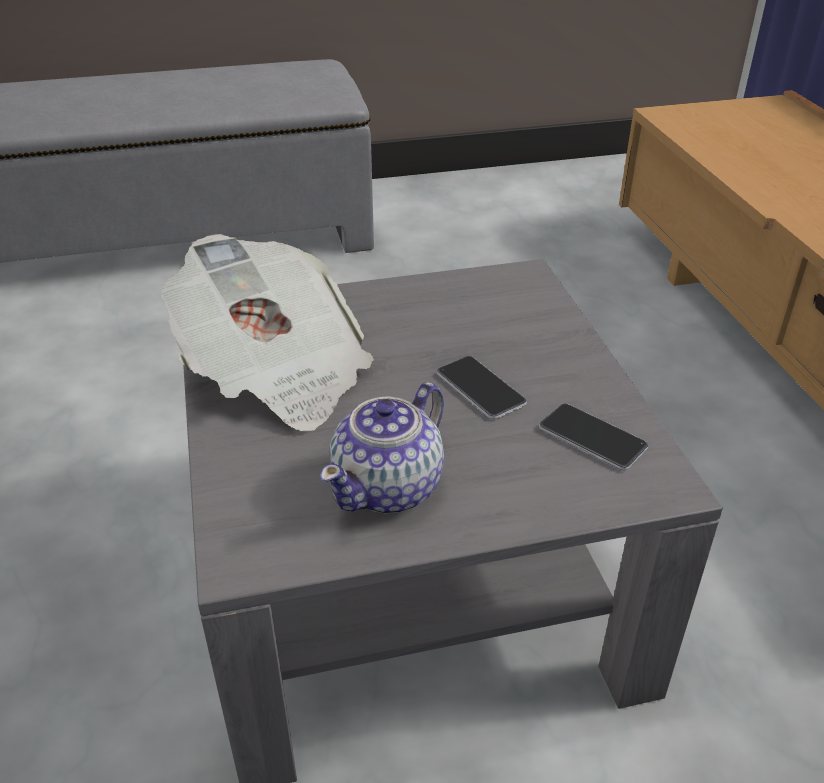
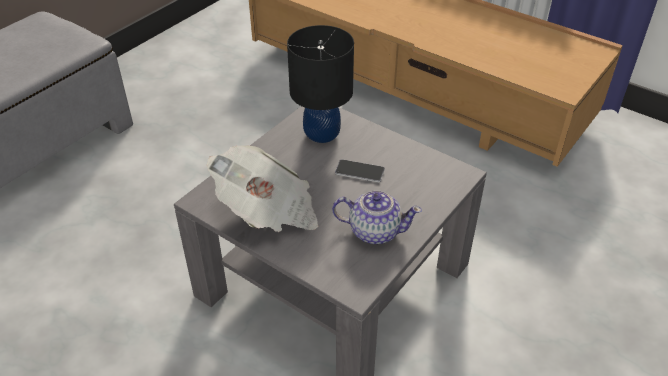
camera: 40 degrees left, 5 degrees up
(389, 487) = (374, 231): teapot -> teapot turned 75 degrees counterclockwise
(486, 311) = (320, 135): none -> black table lamp
(592, 438) = (421, 169): phone -> none

